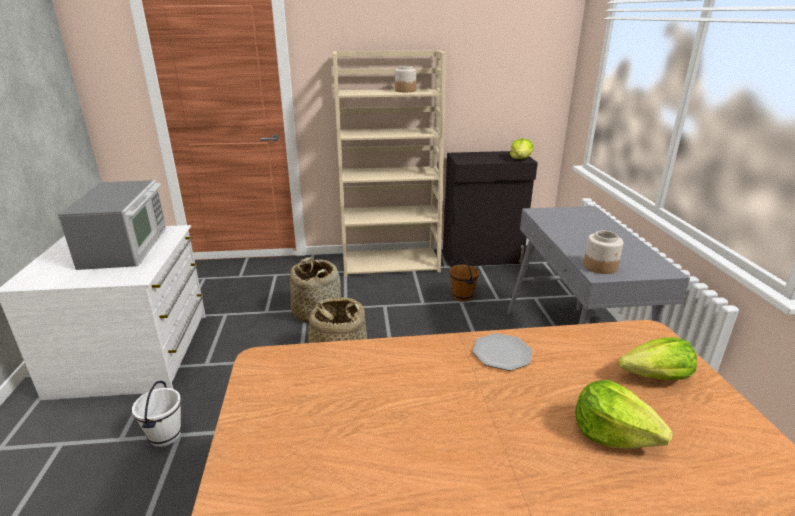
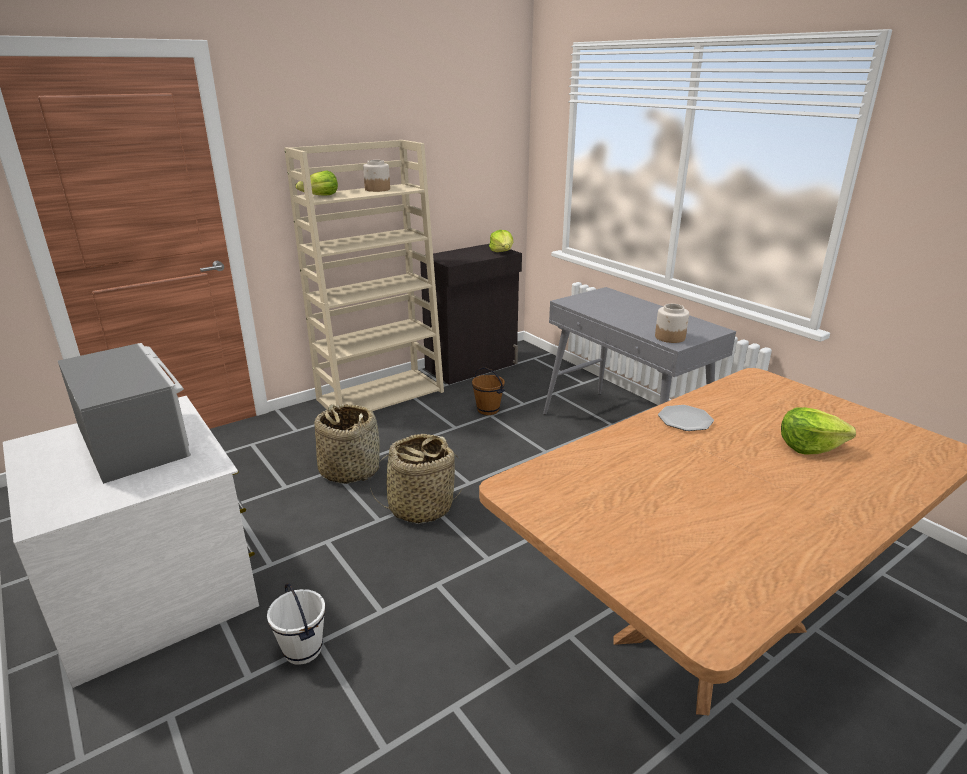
camera: 30 degrees left, 0 degrees up
(656, 377) = (793, 404): lettuce -> lettuce (320, 196)

